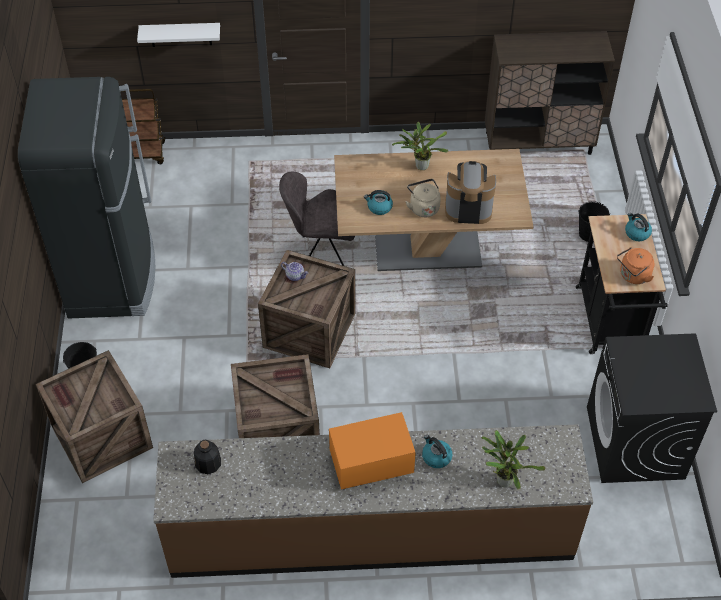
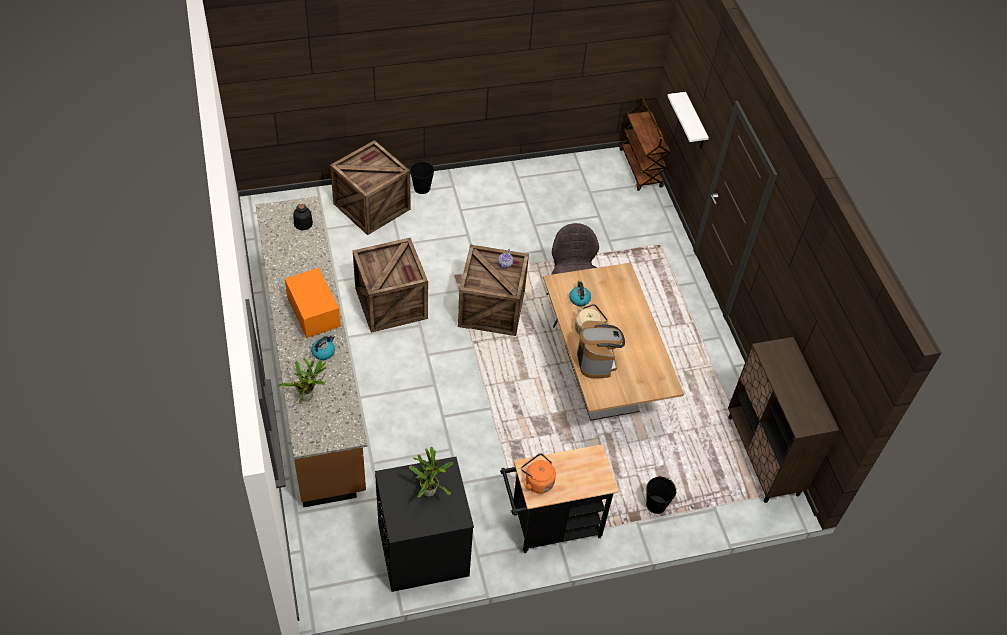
camera: 75 degrees right, 0 degrees up
(112, 277) = (514, 184): black fridge -> none
(420, 166) = (637, 322): potted plant -> potted plant (429, 489)
(636, 233) = (591, 483): kettle -> none

